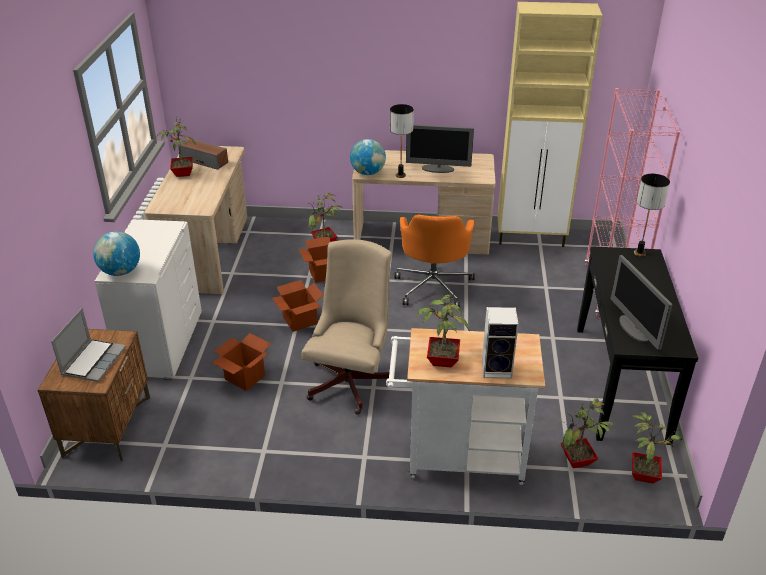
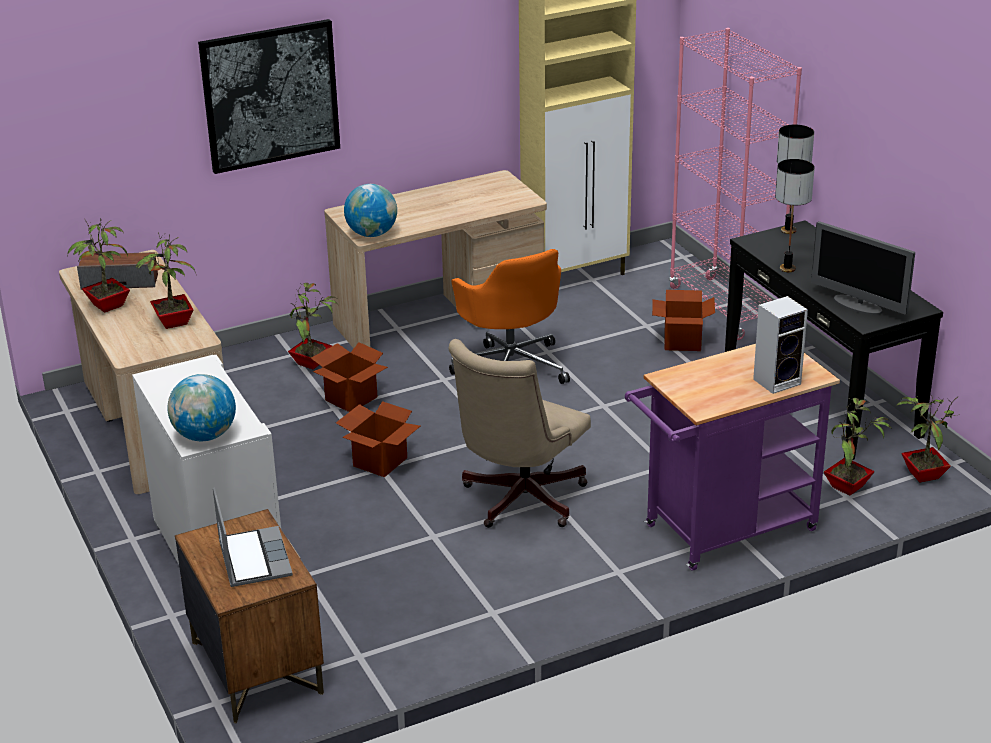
camera: 30 degrees left, 5 degrees down
(245, 377) = (379, 548): cardboard box -> cardboard box (682, 342)
(327, 66) = (270, 95): none -> picture
(352, 379) = (518, 501): beige office chair -> beige office chair turned 135 degrees counterclockwise
(401, 175) = (419, 225): table lamp -> table lamp (788, 268)
(438, 169) = (458, 205): monitor -> none
(441, 360) = (712, 393): potted plant -> potted plant (171, 322)
(457, 457) = (721, 532): white cart -> purple cart

